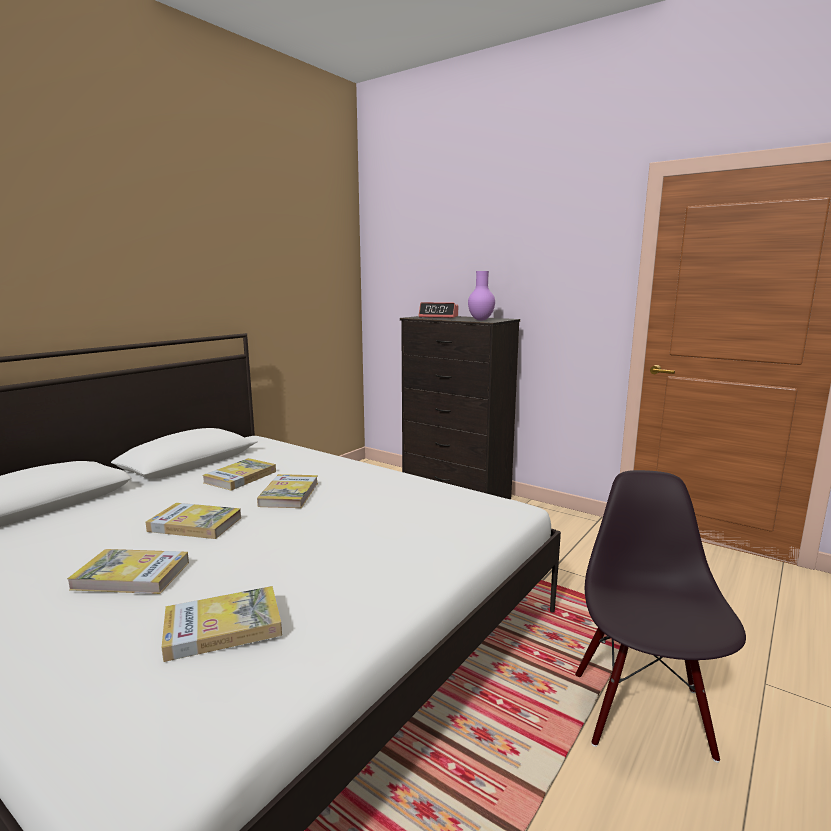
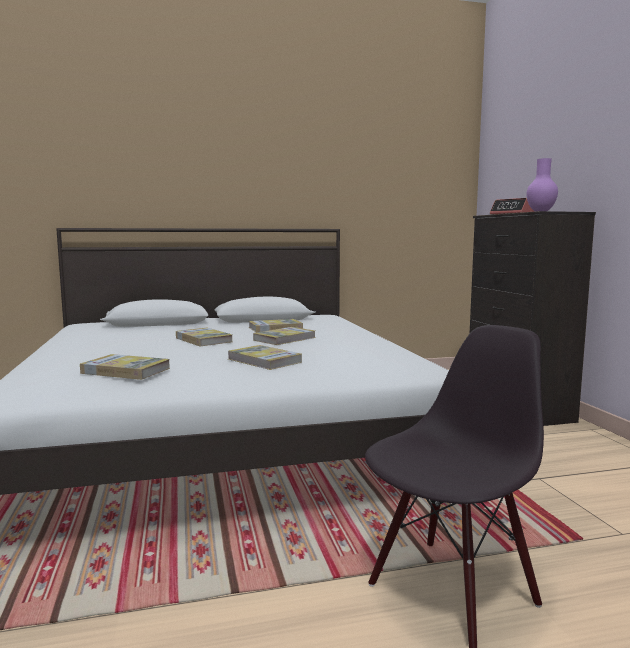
camera: 40 degrees right, 5 degrees down
(132, 575) = (134, 349): book -> book (264, 361)

